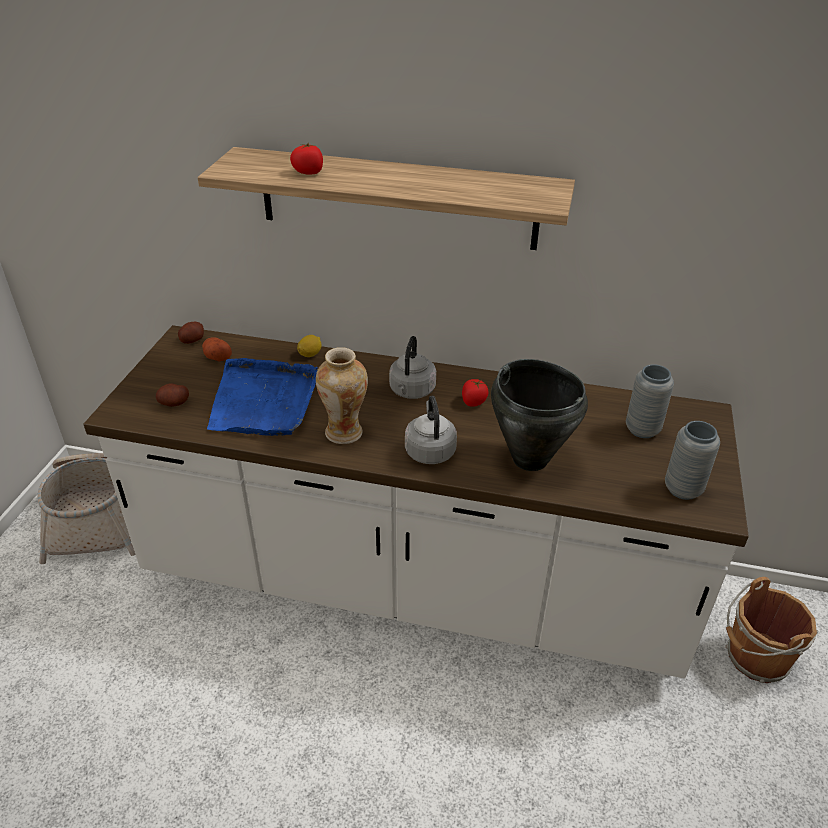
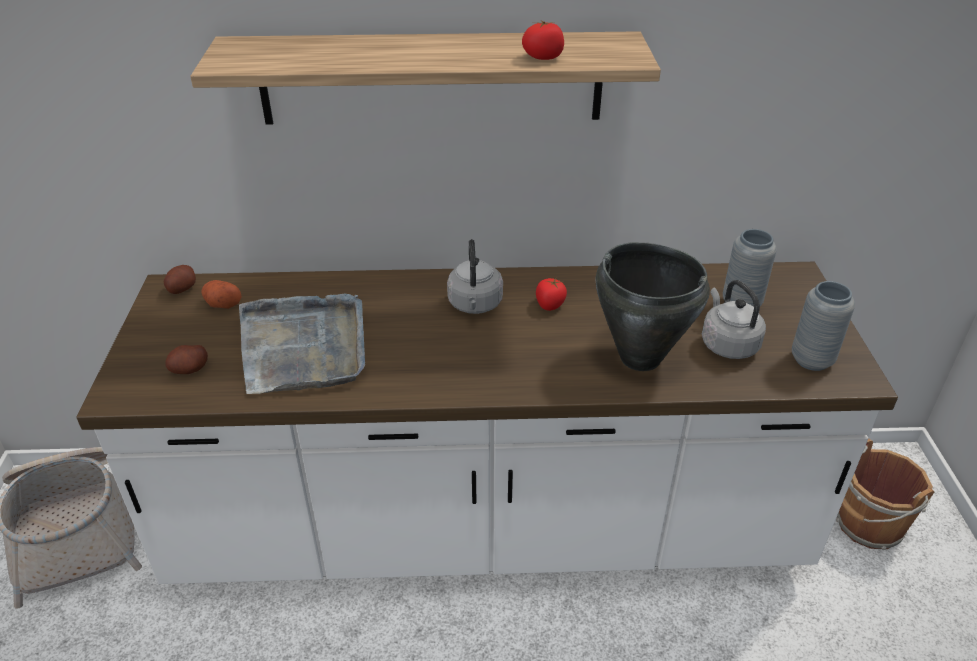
camera: 15 degrees left, 0 degrees up
(264, 401) = (303, 346): blue tray -> grey tray
(308, 172) = (330, 55): tomato -> tomato (543, 57)
(310, 354) = (337, 282): lemon -> none
(344, 432) = (417, 366): vase -> none
(430, 450) = (525, 369): grey kettle -> grey kettle (727, 344)

